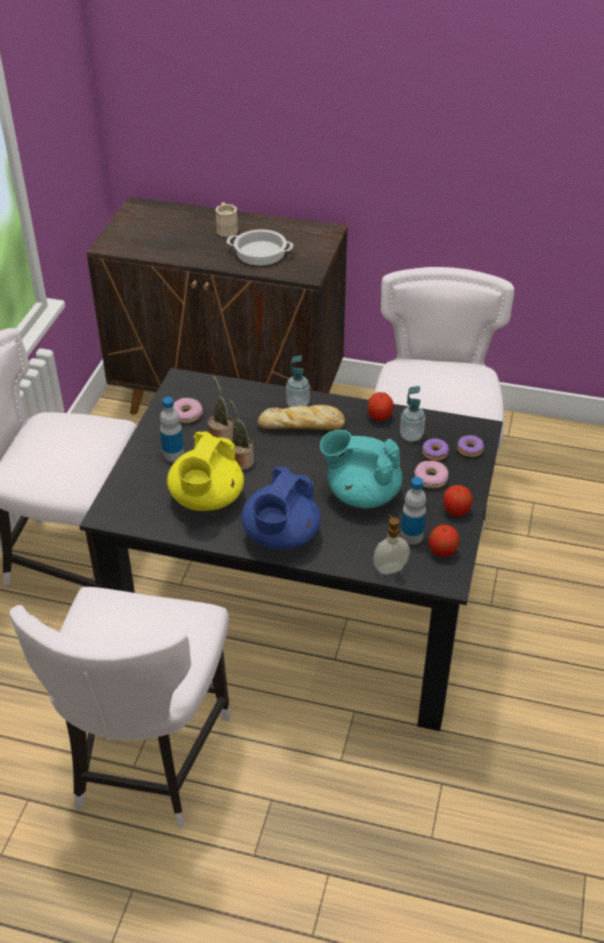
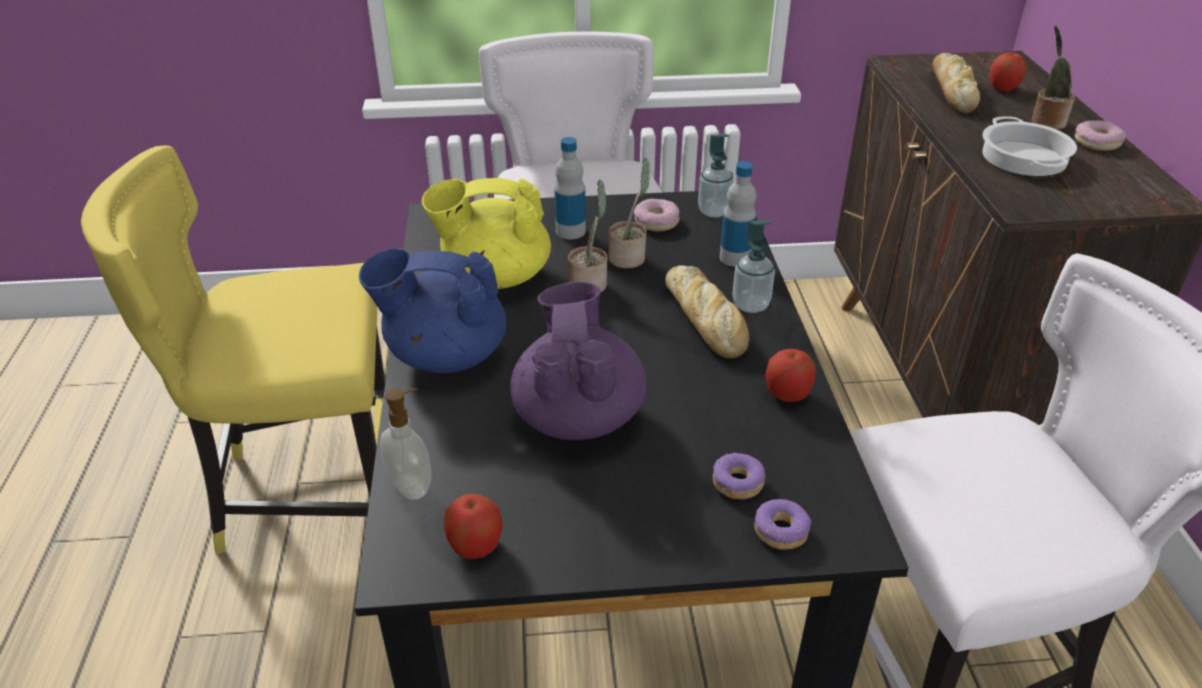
camera: 70 degrees right, 5 degrees down
(146, 762) = (306, 492): white chair -> yellow chair
(164, 242) = (951, 91): none -> bread
(226, 228) = (1046, 122): beige mug -> potted plant
(361, 494) = (578, 415): turquoise teapot -> purple teapot
(411, 436) = (765, 442): soap dispenser -> soap dispenser (714, 211)
(411, 536) = (500, 497): bottle -> bottle (735, 258)
(431, 478) = (664, 492): donut -> donut (1097, 142)
(456, 511) = (592, 544): apple -> apple (1003, 88)

